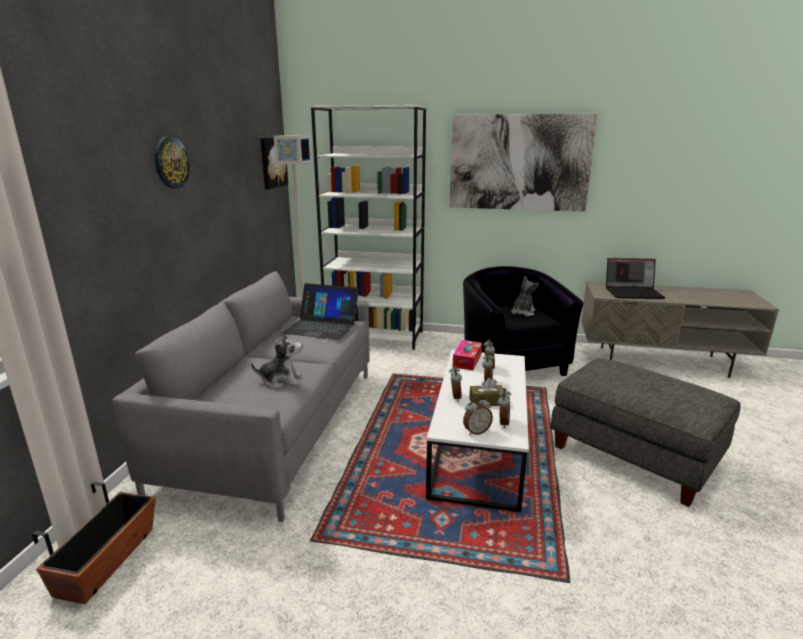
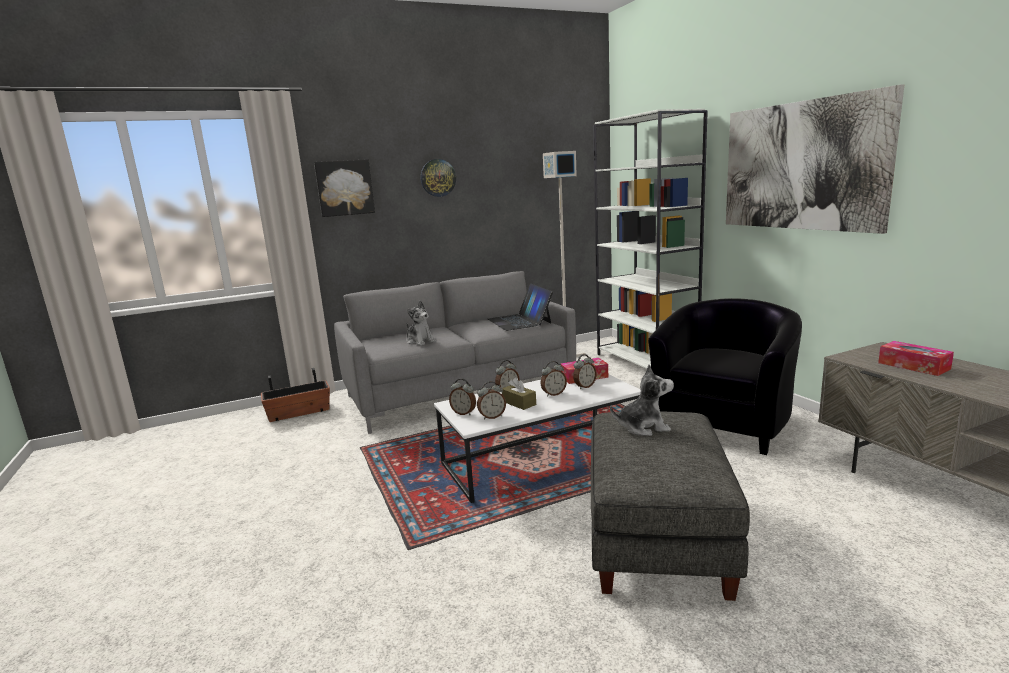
camera: 55 degrees right, 5 degrees down
(272, 162) = (582, 178): picture -> picture (344, 188)
(522, 312) = (739, 358): plush toy -> plush toy (643, 427)
(633, 292) = (913, 366): laptop -> tissue box

